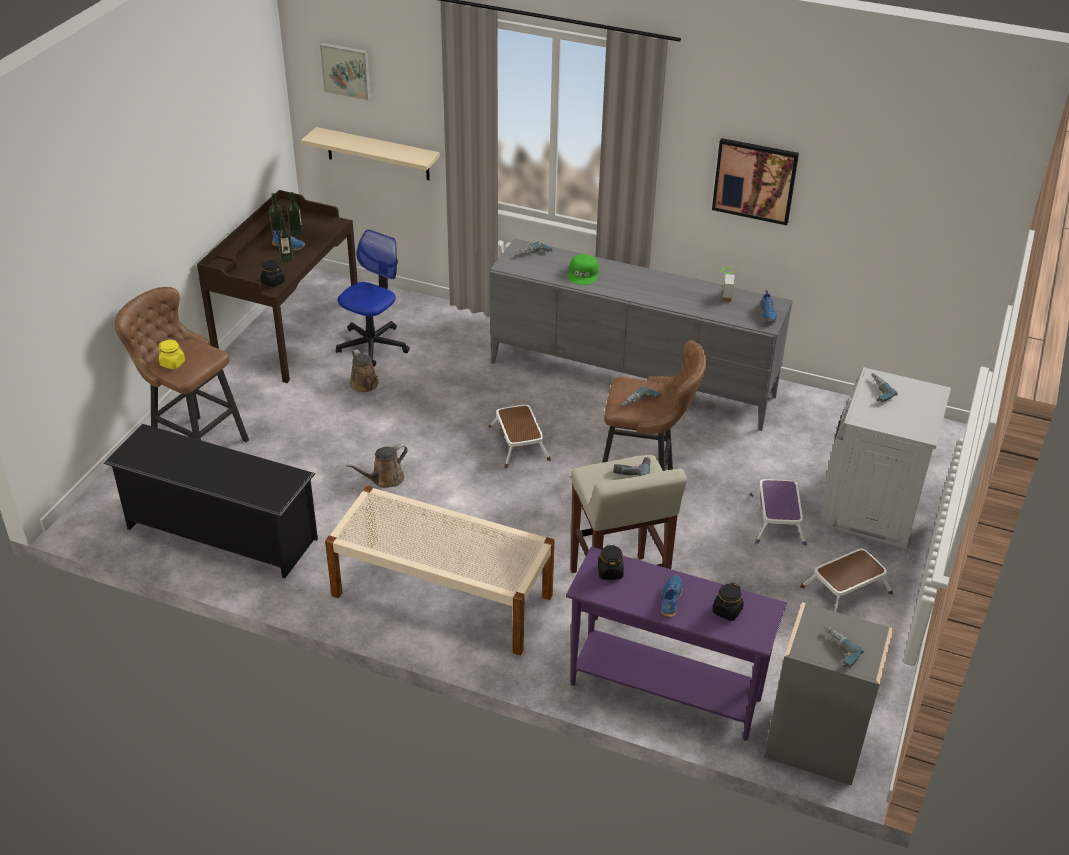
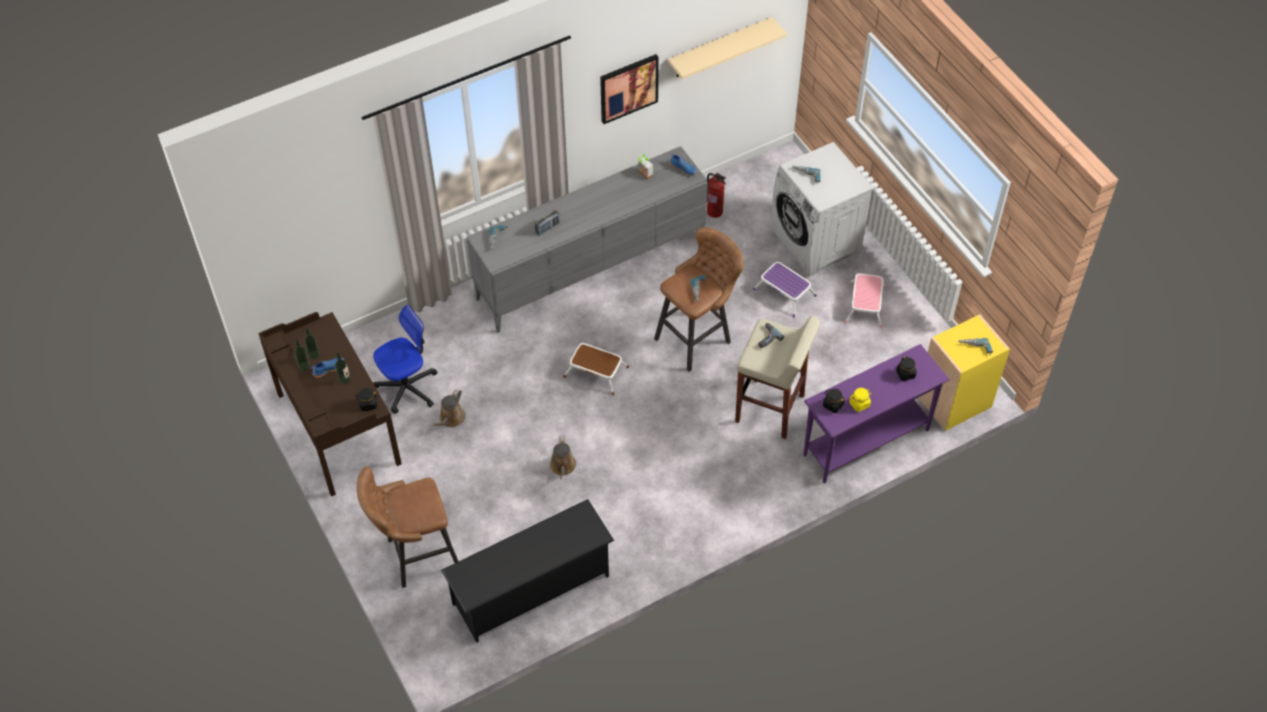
camera: 50 degrees left, 15 degrees up
(173, 363) = (415, 515): yellow jar -> yellow jar (859, 404)
(347, 70) = (281, 207): picture -> none
(365, 385) = (450, 419): brown watering can -> brown watering can turned 105 degrees clockwise
(372, 345) = (407, 387): office chair -> office chair turned 75 degrees clockwise
(378, 154) = (319, 249): beige shelf -> beige shelf (720, 48)
(441, 596) = (699, 501): beige bench -> none
(583, 274) = (547, 228): green cap -> radio
(670, 599) = (876, 392): blue shoe -> none
(807, 419) = (715, 211): none -> fire extinguisher
(813, 743) = (954, 402): grey bookcase -> yellow bookcase
(845, 590) = (865, 304): brown step ladder -> pink step ladder

